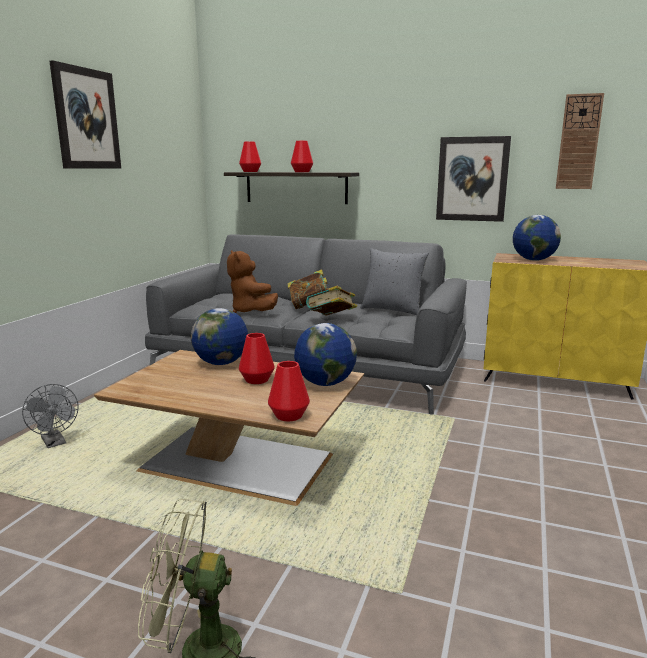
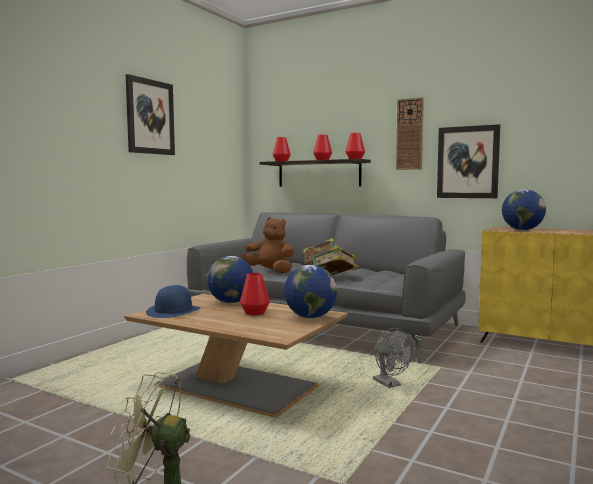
camera: 10 degrees right, 10 degrees down
(55, 443) = (97, 364): grey fan -> grey fan (390, 384)
(155, 382) = (173, 311): none -> blue hat
(251, 312) = (270, 271): brown plush toy -> brown plush toy turned 135 degrees clockwise
(289, 415) = (269, 334): red vase -> red vase (355, 159)
(392, 310) = (393, 273): grey pillow -> none
(579, 142) = (561, 127): wall clock -> wall clock (409, 134)

